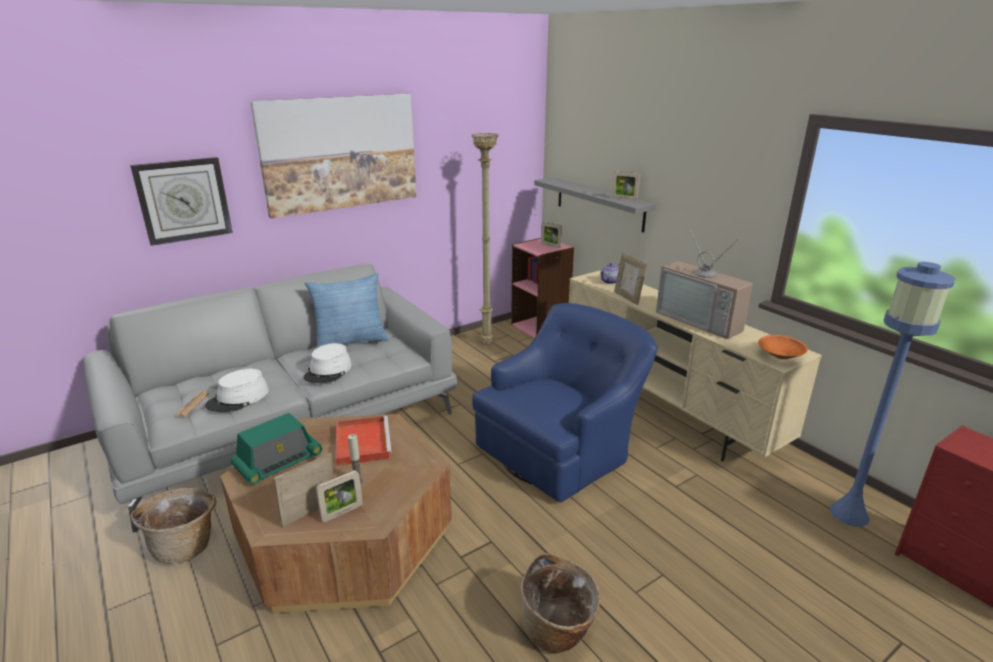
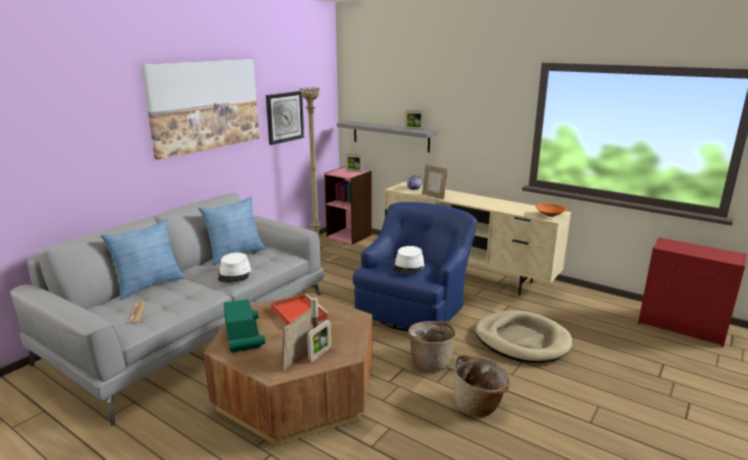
camera: 20 degrees left, 5 degrees down
(183, 200) = (90, 147): wall clock -> wall clock (284, 117)
(186, 545) = (167, 423): basket -> basket (431, 361)
(231, 369) = (148, 285): none -> pillow
(238, 398) = (175, 302): white hat -> white hat (408, 266)
(278, 462) = (243, 336): radio -> radio turned 45 degrees counterclockwise
(683, 538) = (522, 340): none -> beige dog bed
(702, 320) = (490, 203): television -> none
(849, 514) = (605, 309): blue floor lamp -> none

